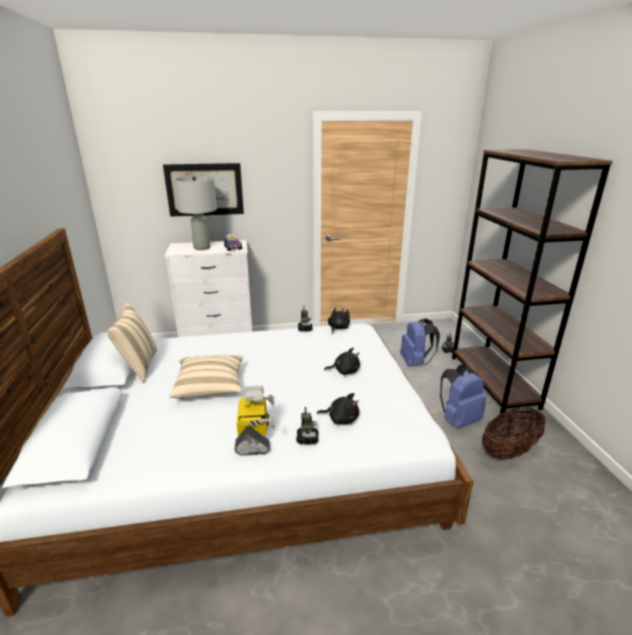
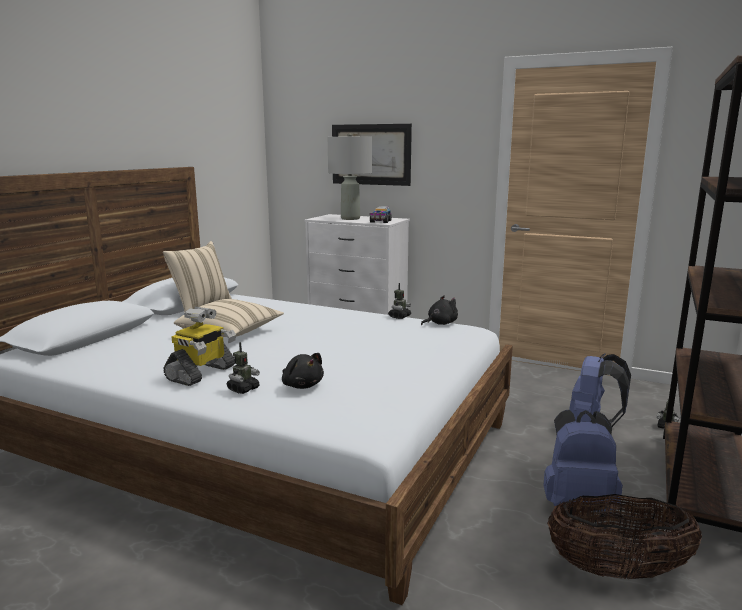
camera: 35 degrees right, 10 degrees down
(344, 371) = (380, 355): black plush toy -> none

